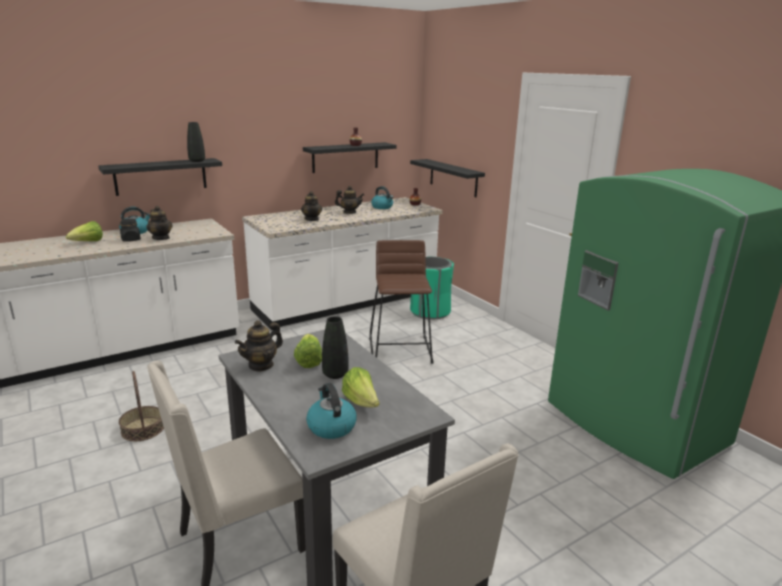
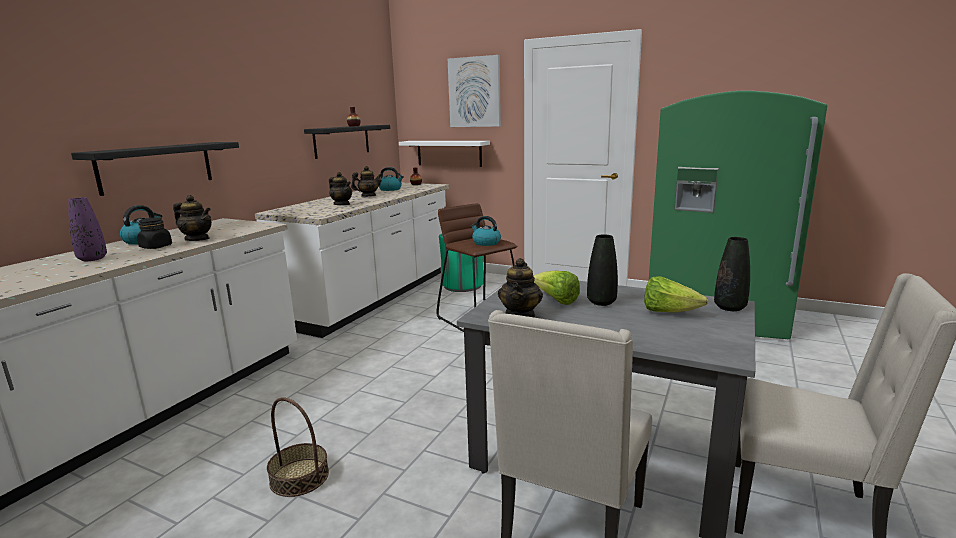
camera: 30 degrees left, 5 degrees down
(88, 242) = (92, 259): lettuce -> purple vase
(197, 161) = (205, 143): black vase -> black vase (729, 307)
(331, 426) = (687, 334): kettle -> kettle (486, 243)
(453, 178) = (449, 153): black shelf -> white shelf
(478, 121) = (474, 92): none -> picture

